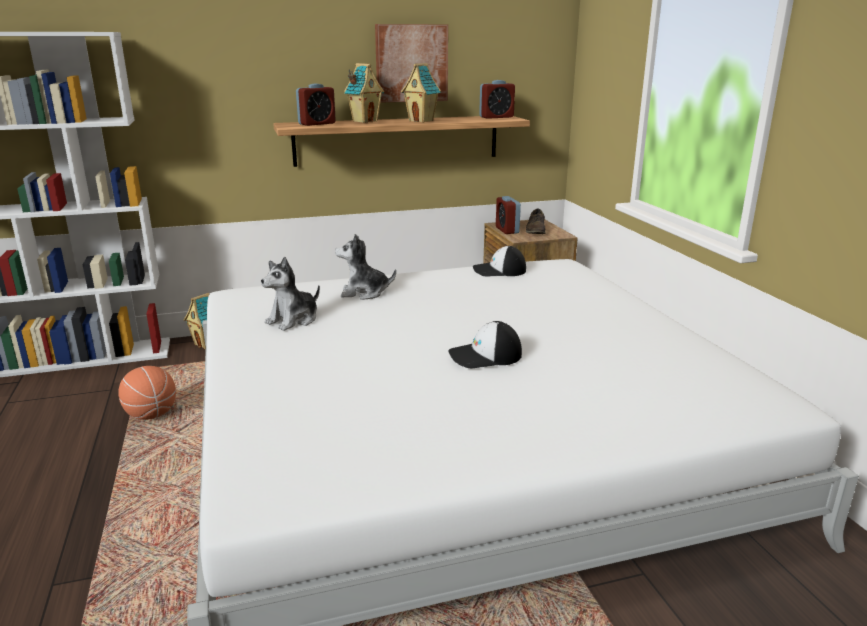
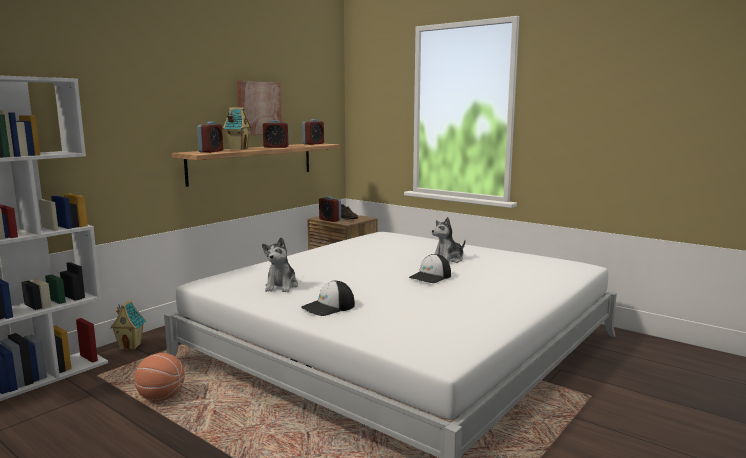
camera: 35 degrees left, 10 degrees down
(364, 293) = (297, 265): plush toy -> plush toy (448, 259)
(422, 121) = (276, 147): toy house -> alarm clock
(499, 270) = (355, 242): cap -> cap (329, 307)

